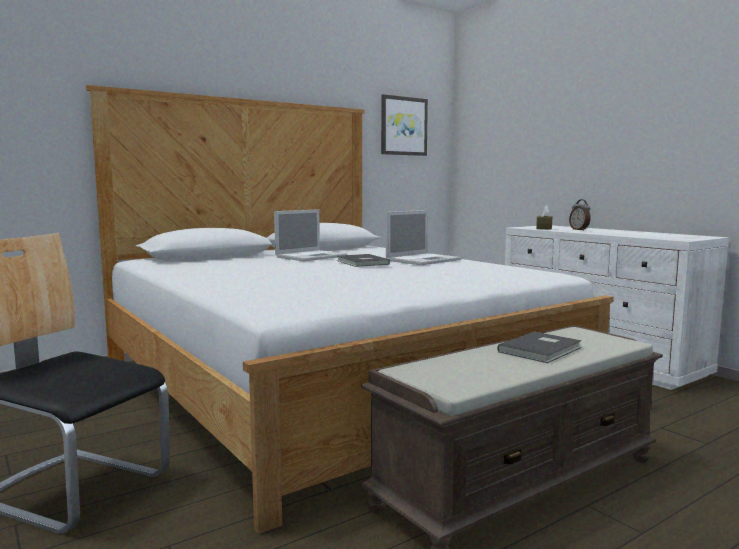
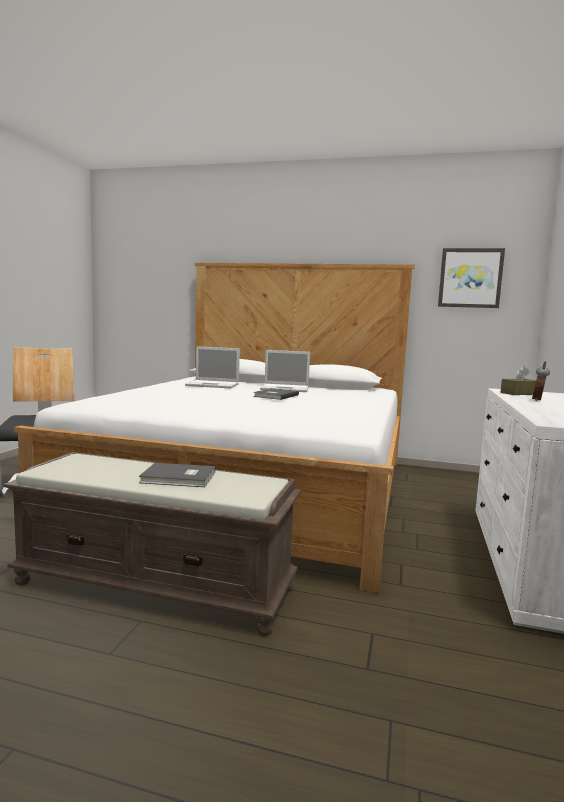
camera: 50 degrees right, 0 degrees up
(424, 260) = (330, 403): laptop -> laptop (214, 385)

